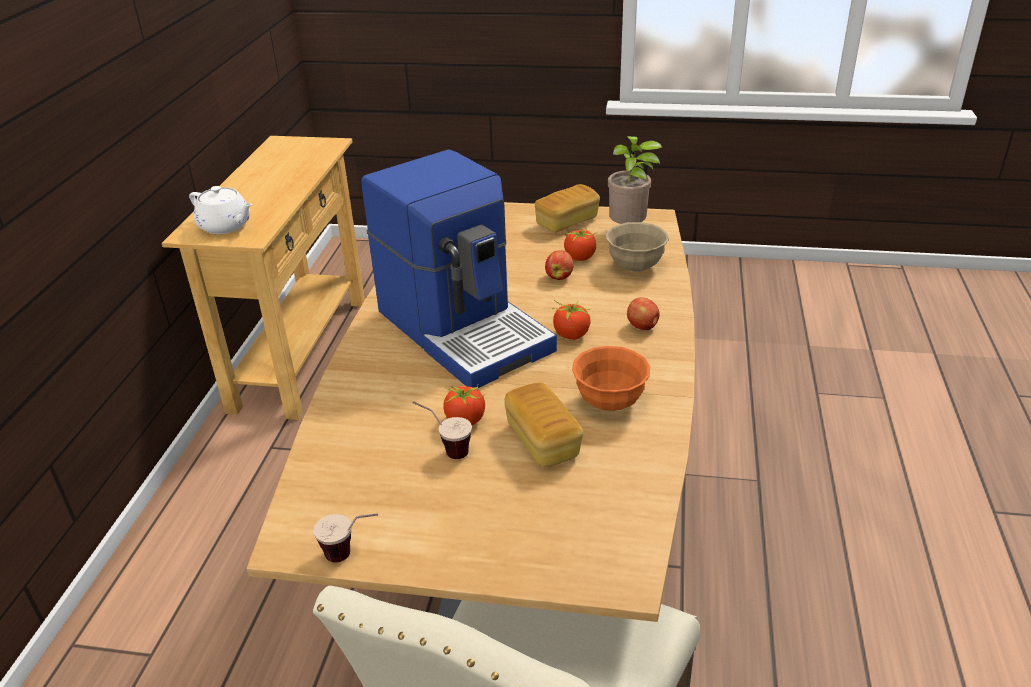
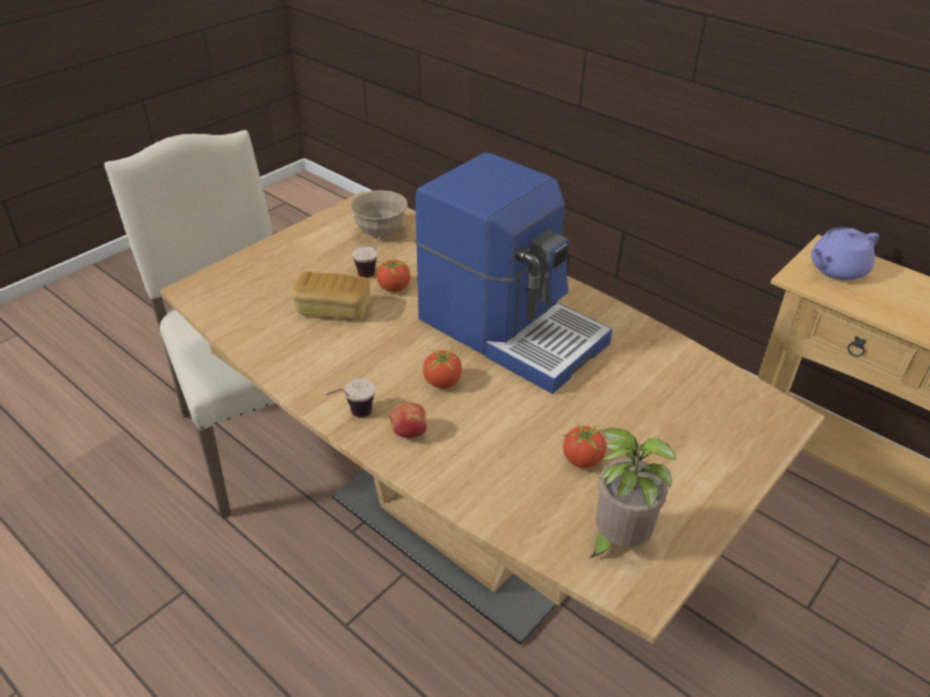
camera: 120 degrees right, 5 degrees up
(226, 226) = (836, 269): white teapot -> purple teapot
(352, 555) = (330, 218): cup -> cup (352, 417)
(465, 329) = (511, 329): coffee machine -> coffee machine turned 135 degrees counterclockwise
(559, 276) = (552, 423): apple -> none
(567, 222) = (685, 495): bread -> none
(609, 402) = (334, 358): orange bowl -> none
(635, 266) = (524, 493): beige bowl -> beige bowl (380, 232)

